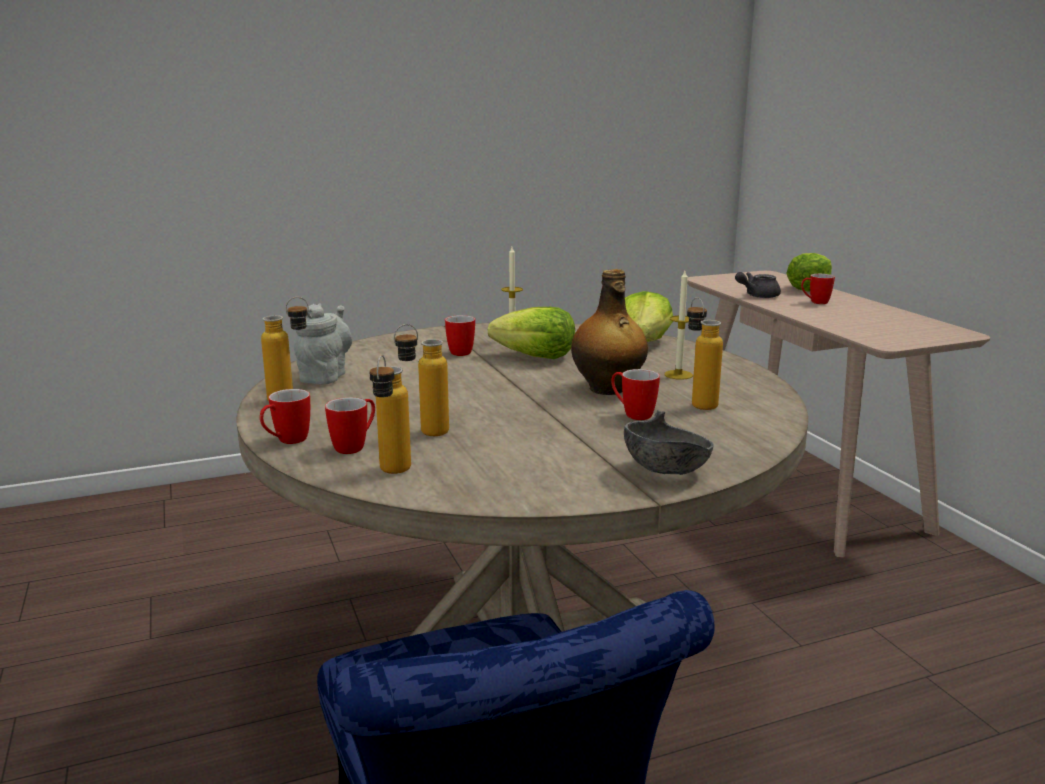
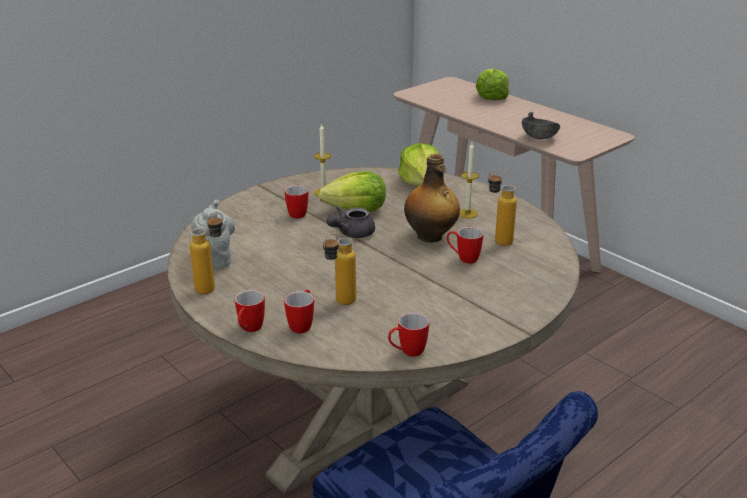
camera: 20 degrees left, 10 degrees up
(392, 474) = (349, 344): bottle -> none
(667, 471) = (518, 306): grey bowl -> grey bowl (539, 138)
(757, 296) = (460, 110): grey teapot -> grey teapot (351, 233)
(815, 302) = (504, 113): mug -> mug (407, 352)

